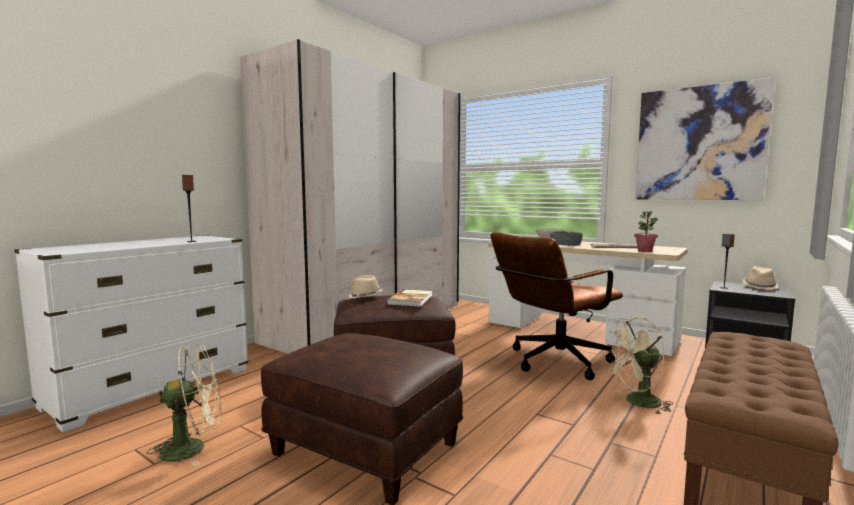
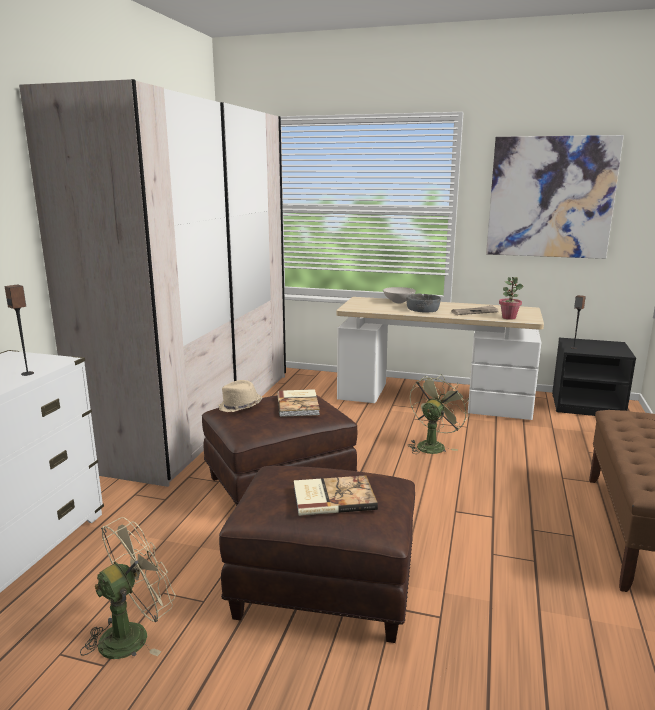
camera: 20 degrees left, 10 degrees up
(365, 352) = (332, 497): none -> book
(552, 362) = (432, 445): brown office chair -> green fan
(637, 403) = (531, 481): beige fan -> none
(759, 286) = (600, 342): beige hat -> none

